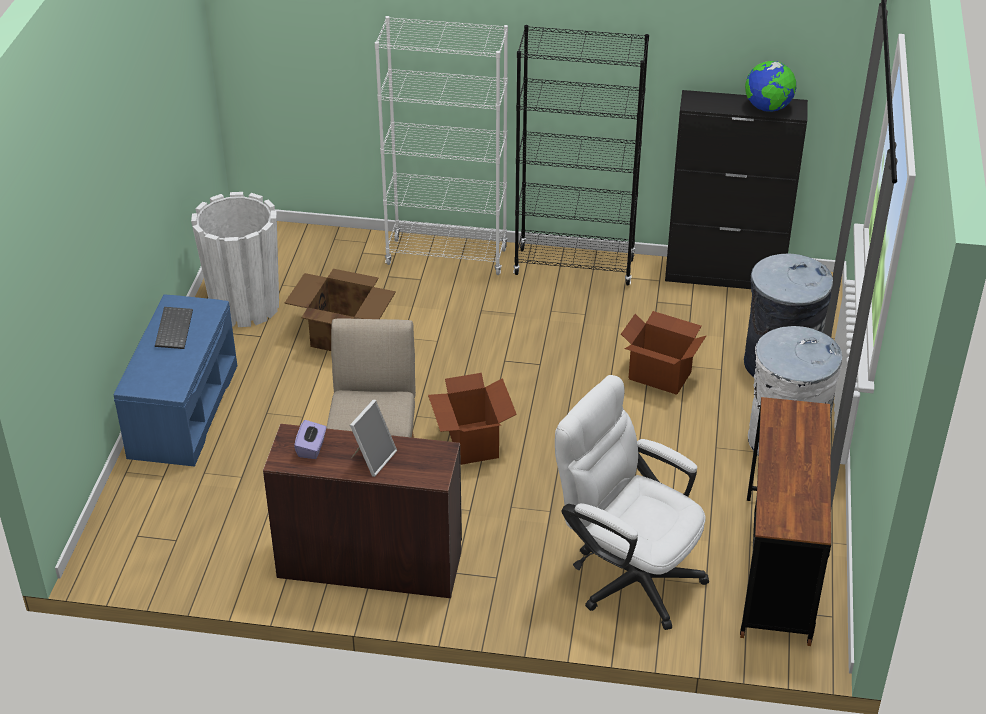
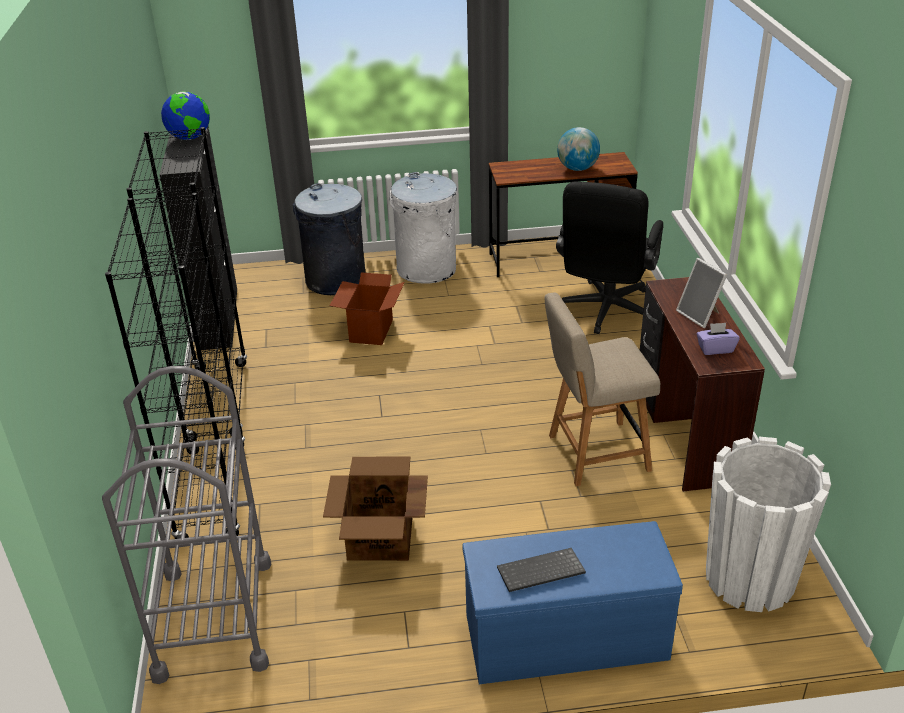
camera: 105 degrees left, 5 degrees down
(245, 306) = (348, 647): white planter -> white planter (749, 578)
(311, 250) = (214, 618): none -> grey cart
(372, 458) = (700, 315): picture frame -> picture frame turned 135 degrees counterclockwise
(447, 257) = (212, 493): white bookcase -> black bookcase
(472, 443) = (506, 411): cardboard box -> none
(627, 574) = (605, 313): white office chair -> black office chair
(784, 479) = (577, 169): none -> globe

